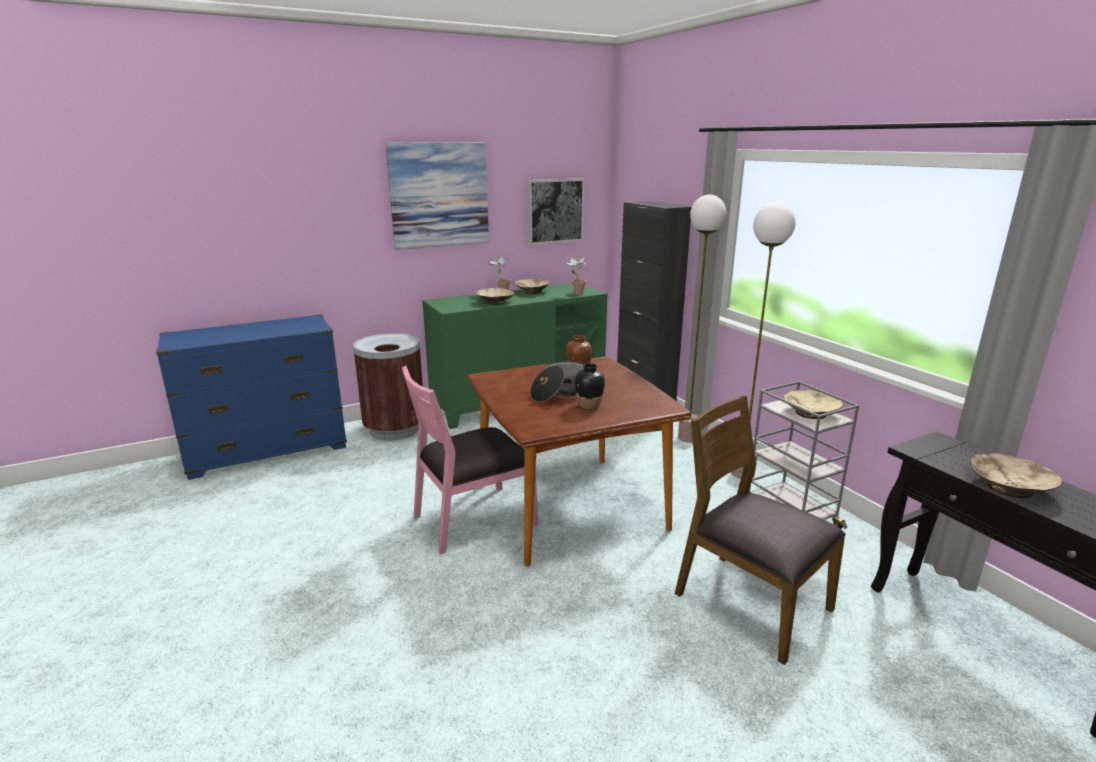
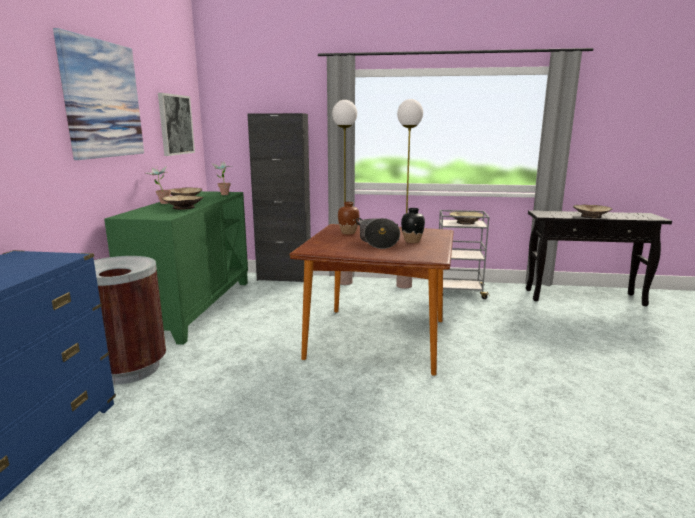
camera: 55 degrees left, 5 degrees down
(473, 519) = (348, 377): pink chair -> none
(750, 602) = (525, 327): brown chair -> none

